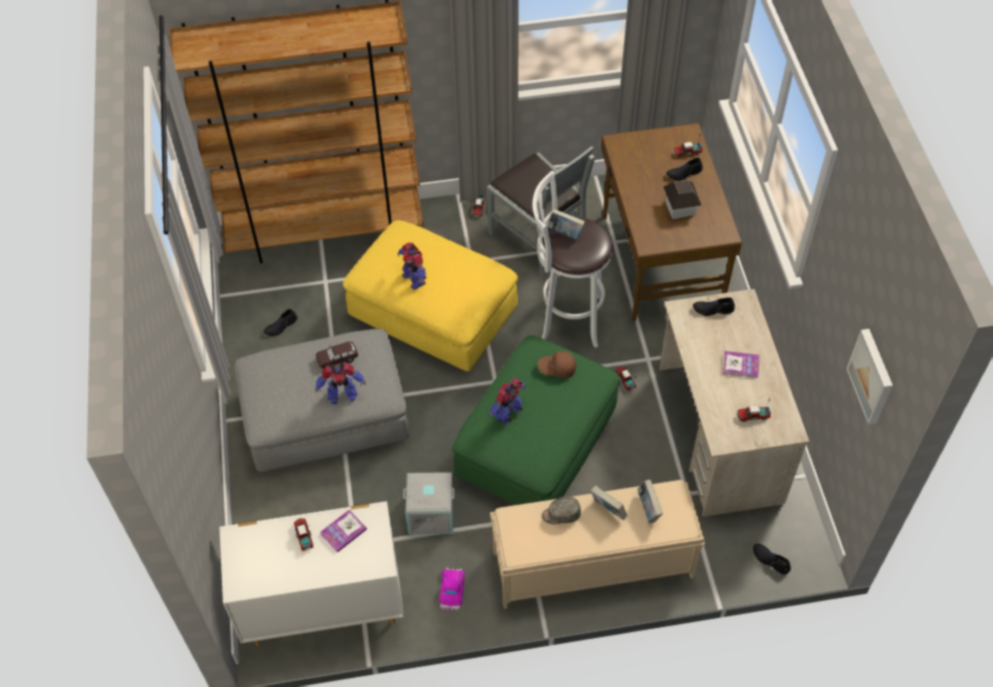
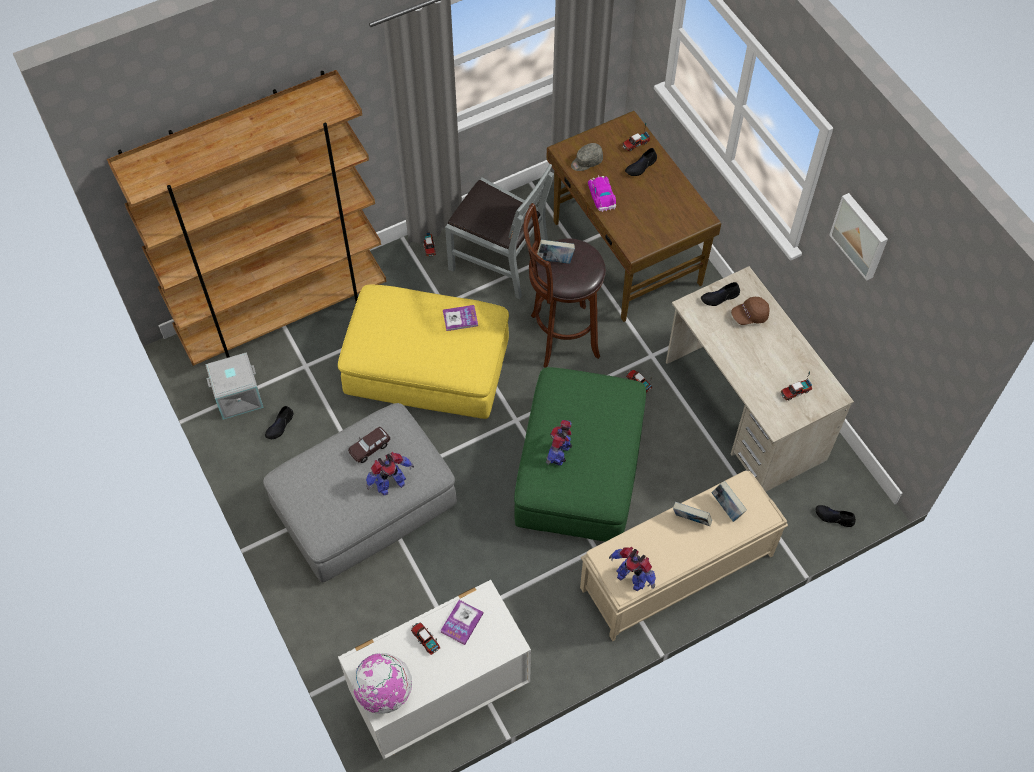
camera: 20 degrees left, 5 degrees up
(246, 572) = (384, 693): none -> globe
(414, 279) = (412, 343): toy robot -> toy robot (631, 577)
(431, 513) = (507, 570): grey storage box -> grey storage box (238, 395)
(452, 589) = (557, 638): toy car -> toy car (602, 195)
(557, 368) = (587, 395): brown cap -> brown cap (749, 315)
(561, 514) = (649, 538): grey cap -> grey cap (586, 162)
(567, 319) = (560, 337): white stool -> brown stool
(680, 208) = (651, 203): toy house -> none
(741, 365) = (766, 345): book -> book (460, 318)
(872, 376) = (917, 332): picture -> picture (861, 235)

